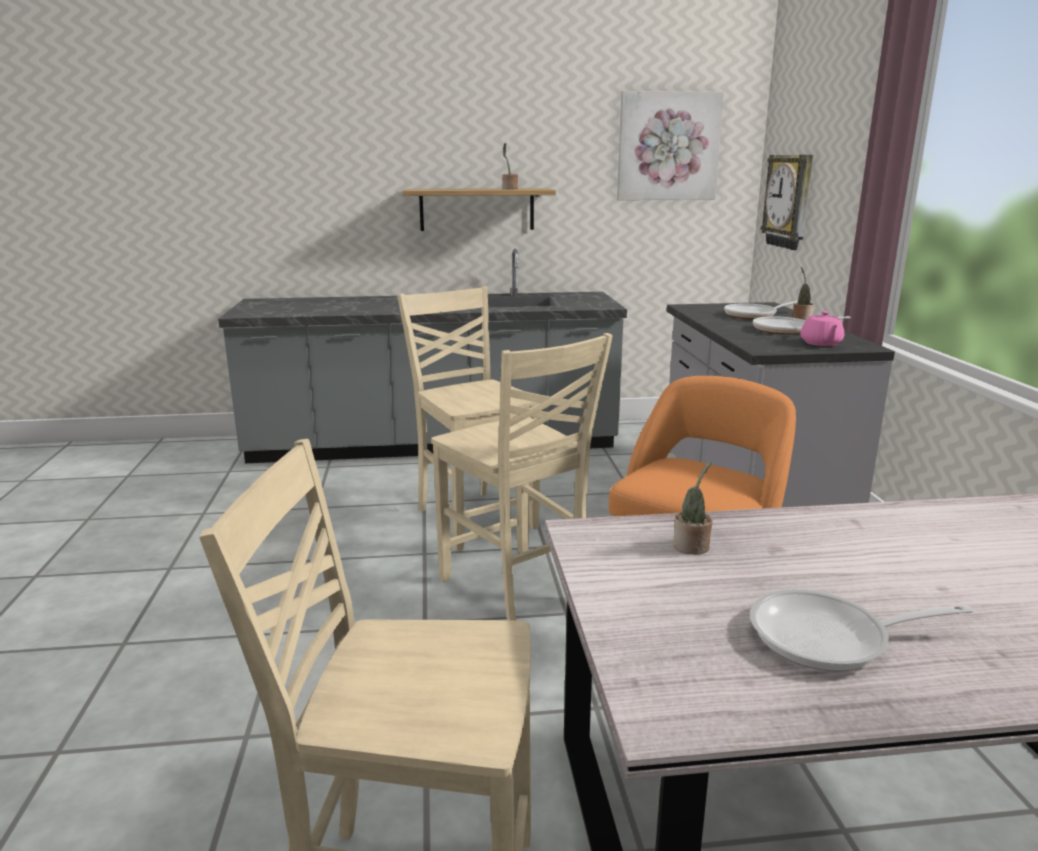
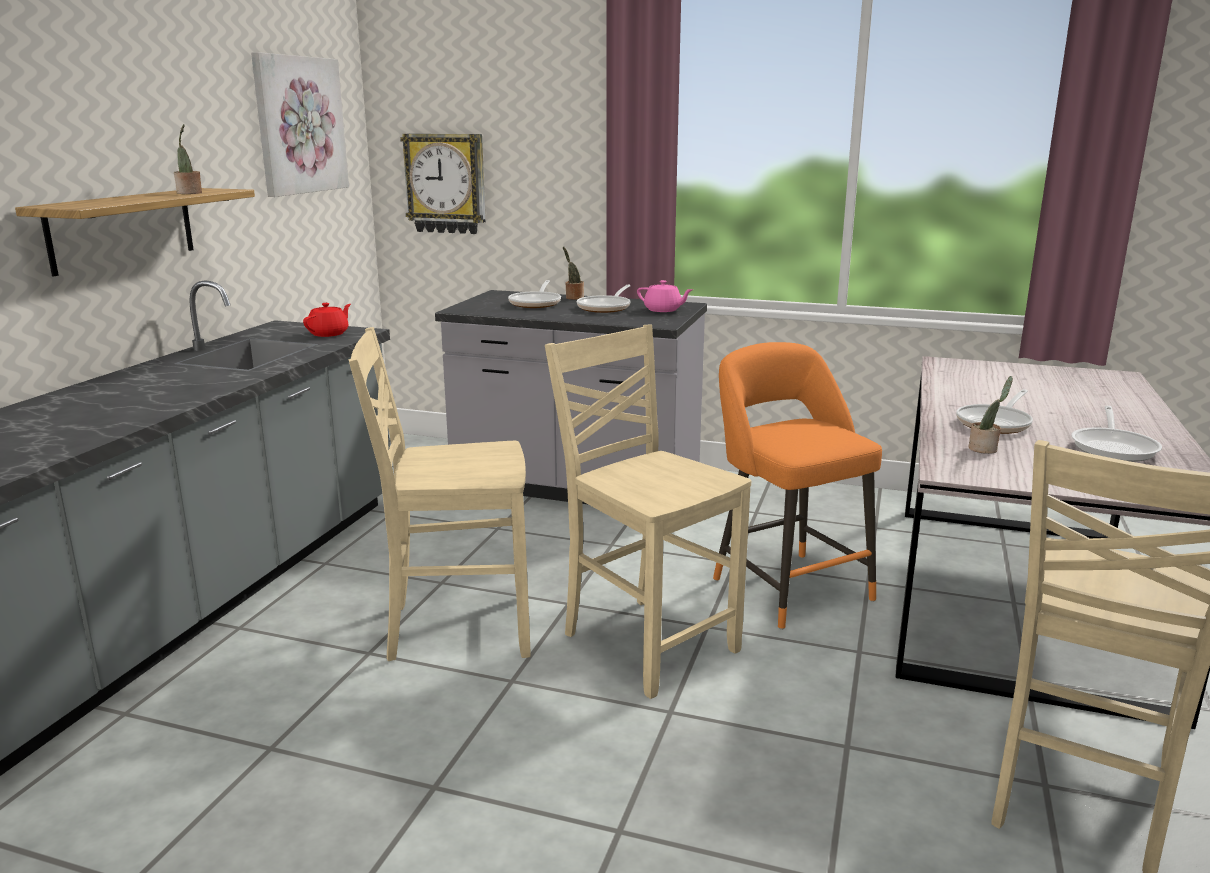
camera: 65 degrees left, 0 degrees up
(516, 591) = (647, 642): beige chair -> beige chair turned 120 degrees counterclockwise
(589, 303) = (329, 334): none -> red teapot
(815, 550) = (996, 423): none -> frying pan

